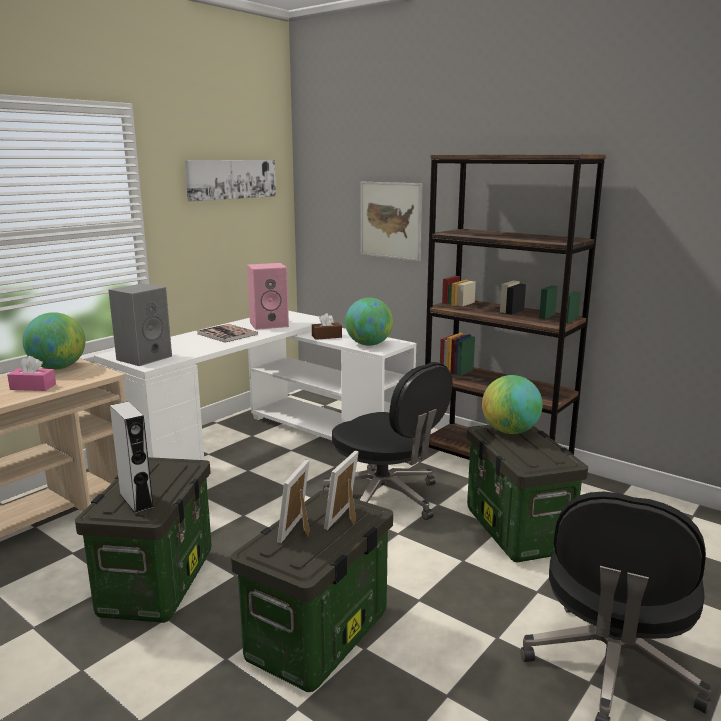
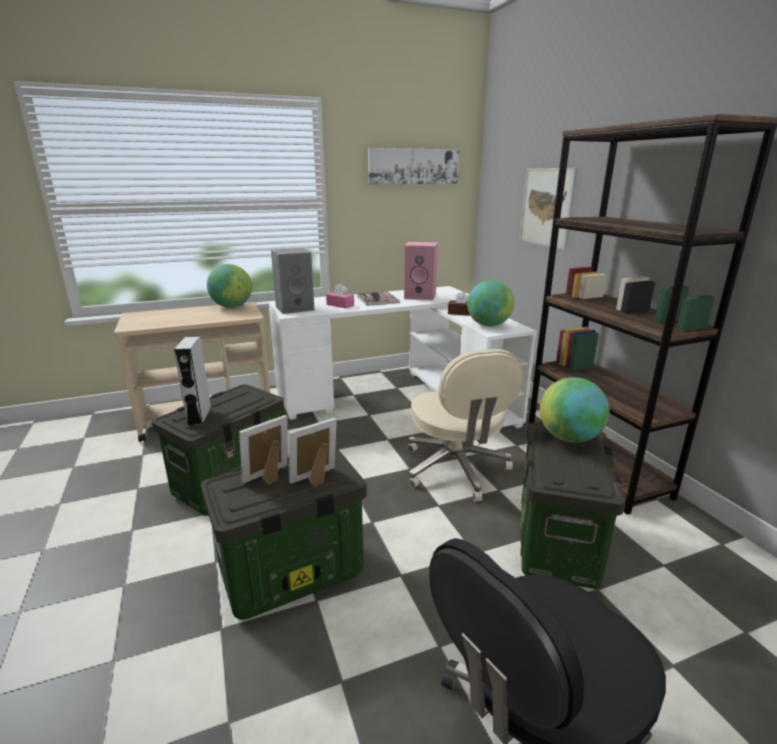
camera: 30 degrees right, 5 degrees up
(33, 387) = (198, 317): pink tissue box -> pink tissue box (340, 305)
(386, 498) = (456, 469): black office chair -> beige office chair

